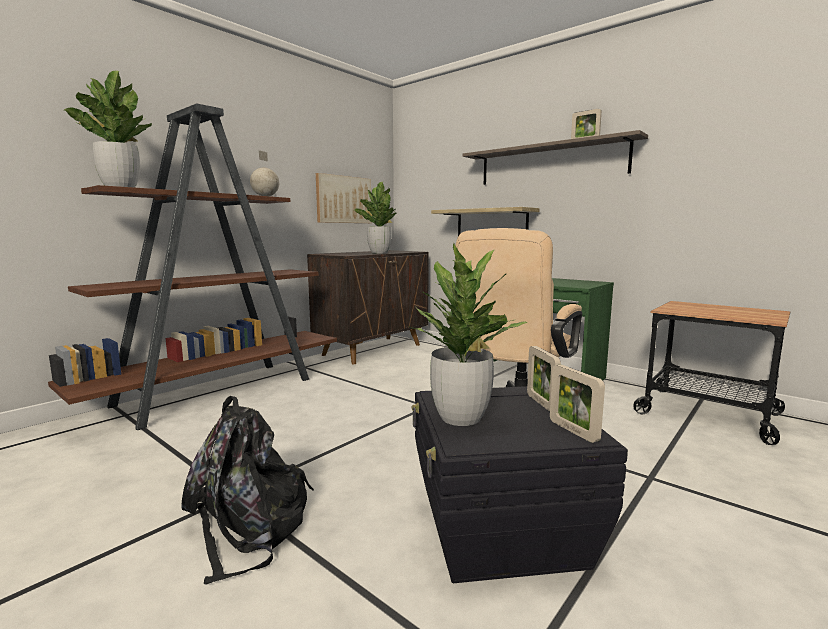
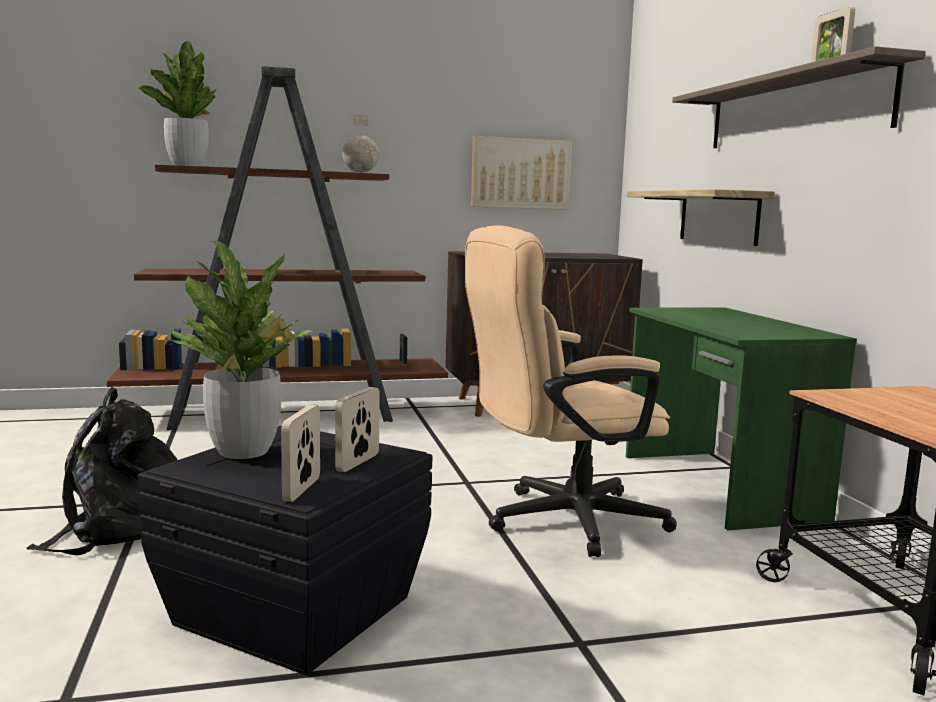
camera: 35 degrees right, 0 degrees up
(379, 253) = (548, 255): potted plant -> none

